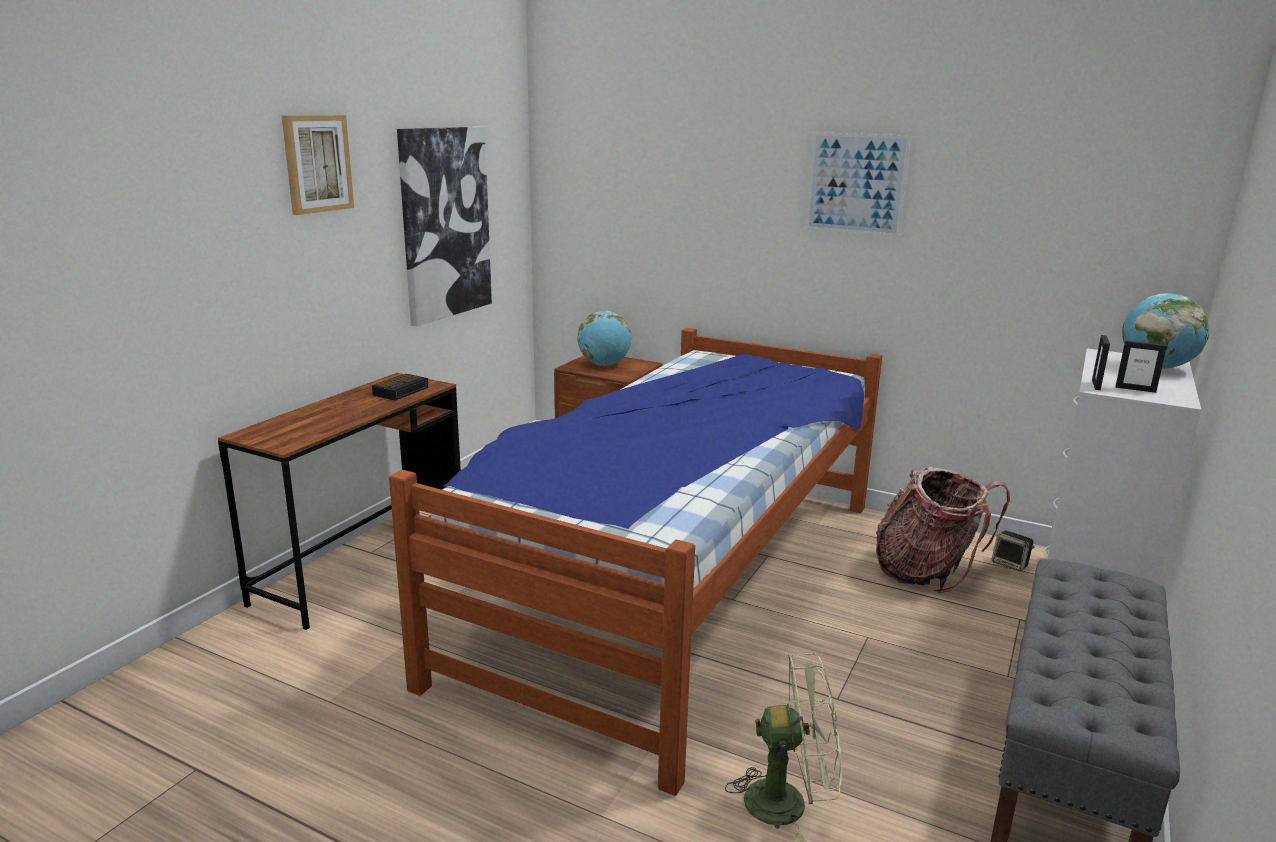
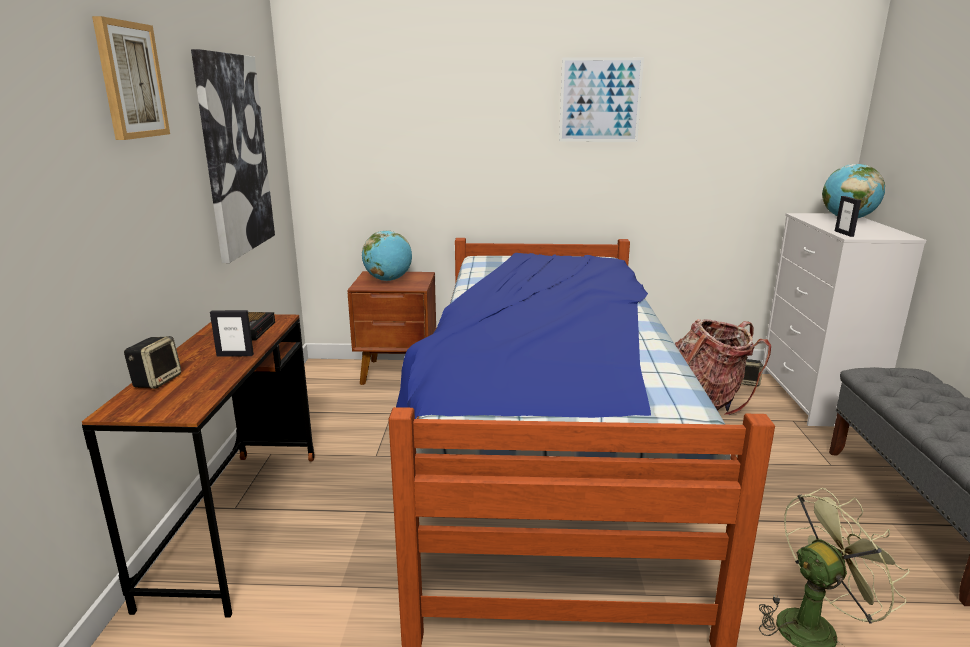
camera: 25 degrees left, 0 degrees up
(291, 418) = (157, 381): none -> speaker
(1135, 389) = (869, 233): picture frame -> picture frame (235, 355)

